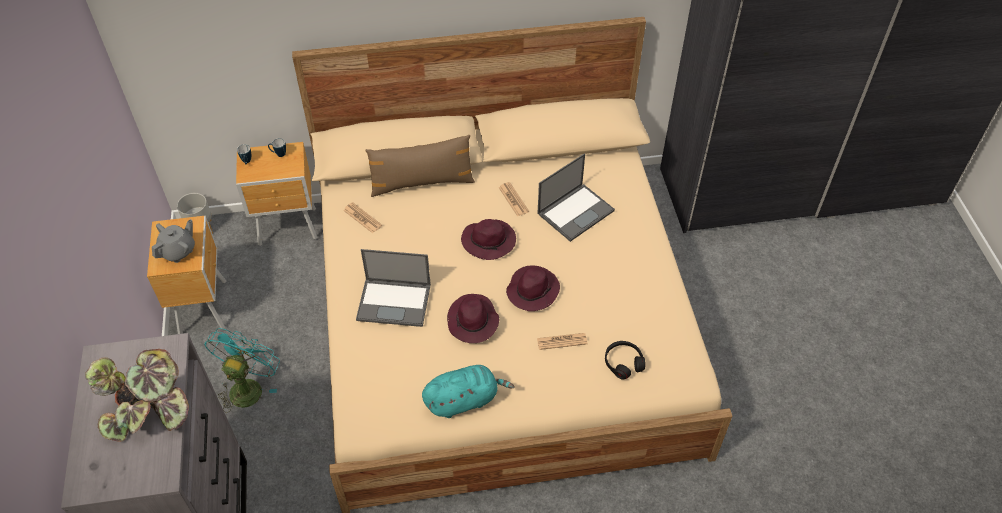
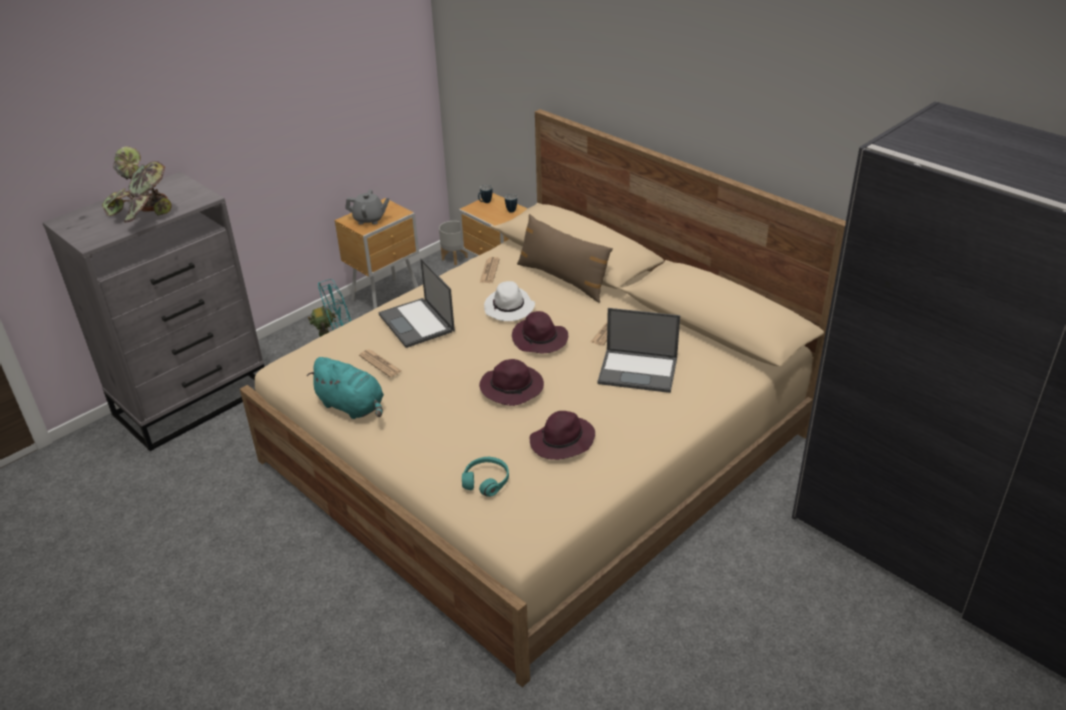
camera: 55 degrees right, 15 degrees down
(430, 236) = (509, 308): none -> white hat
(473, 321) = (438, 370): purple hat -> purple hat (562, 442)
(562, 341) = (472, 432): newspaper -> newspaper (380, 364)
(623, 362) = (486, 481): black headphones -> turquoise headphones

